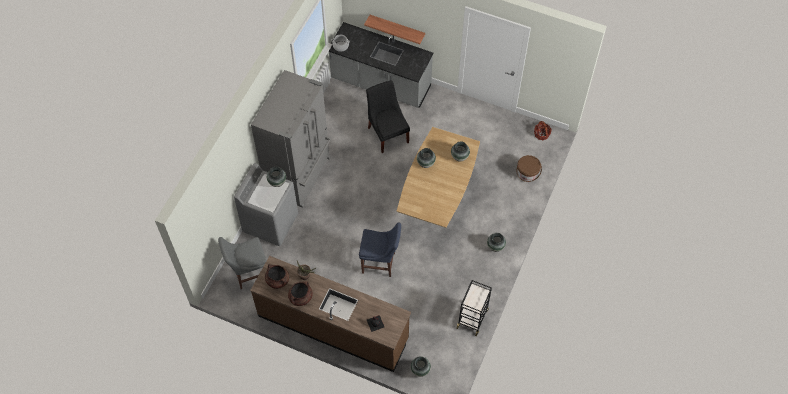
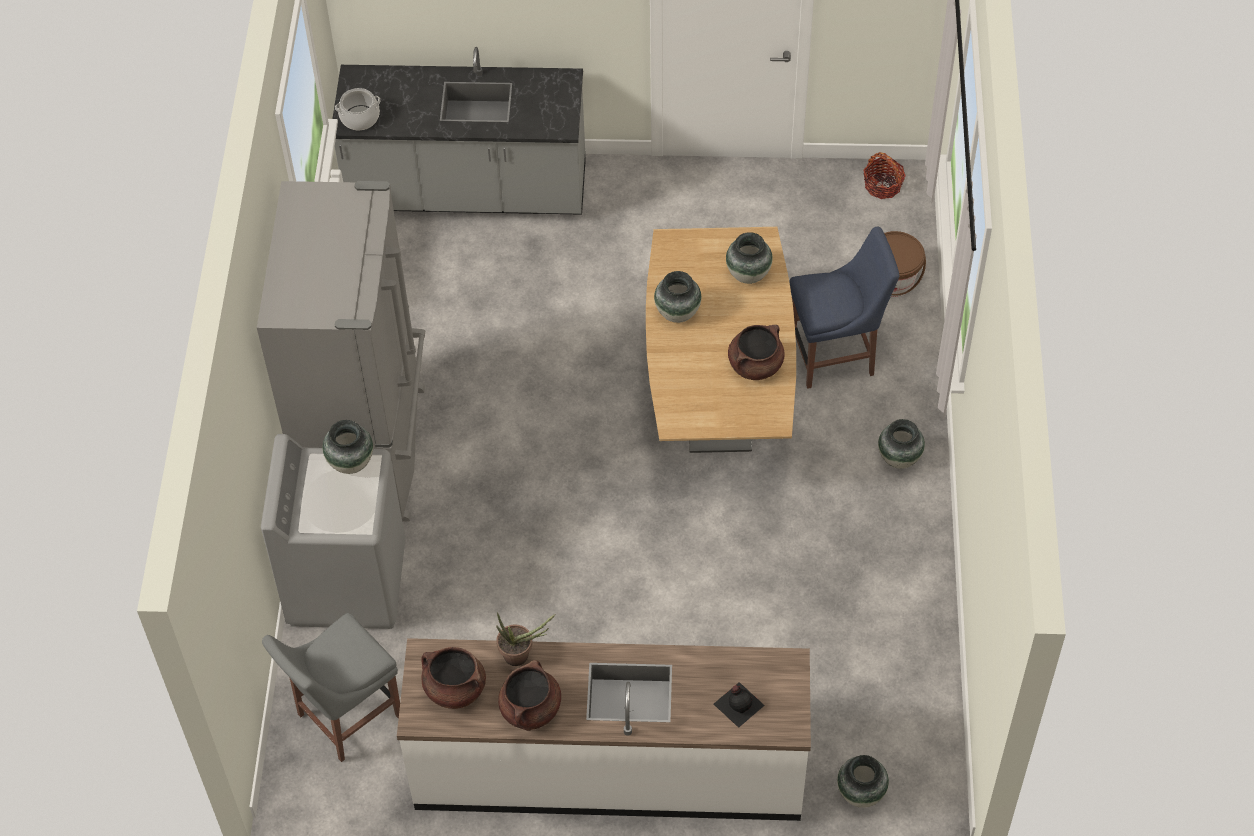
camera: 20 degrees left, 5 degrees down
(333, 327) = (609, 769): brown counter -> white counter
(380, 263) = (653, 584): blue chair -> blue chair (836, 356)
(387, 133) = (534, 292): black chair -> none
(397, 28) = (481, 36): shelf -> none
(445, 194) = (755, 365): none -> brown cooking pot
(472, 318) = (923, 632): black cart -> none

